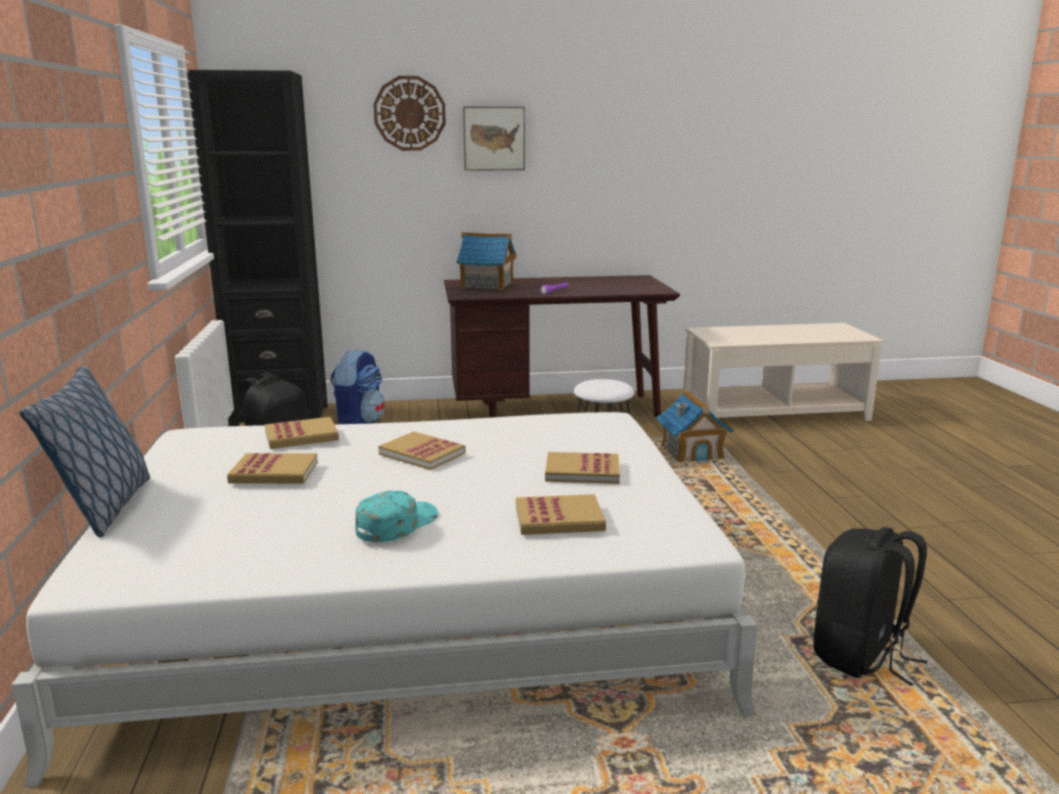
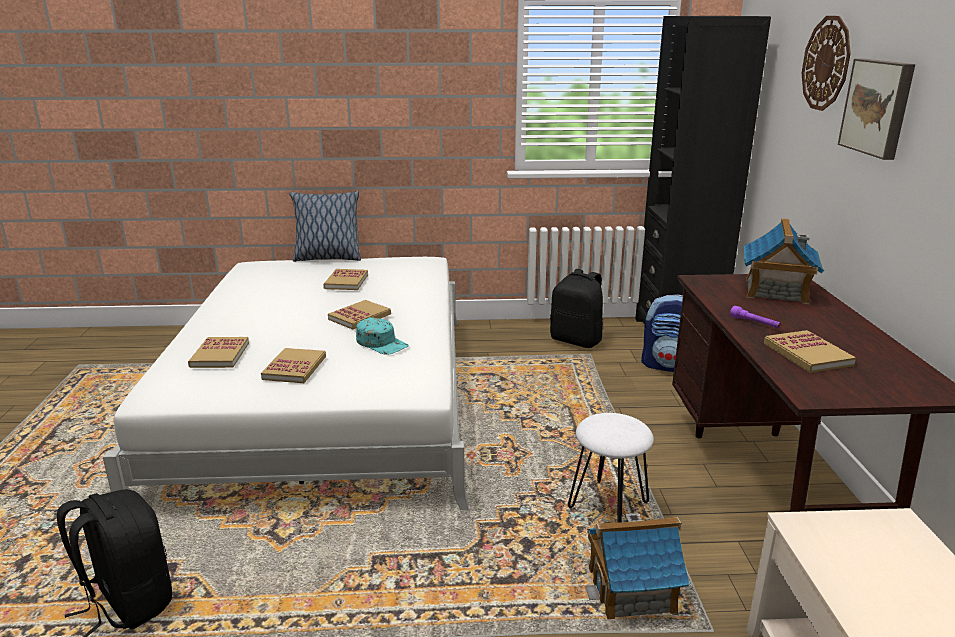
camera: 95 degrees right, 5 degrees up
(301, 436) = (406, 283): book -> book (807, 354)
(396, 523) = (251, 312): turquoise cap -> turquoise cap (382, 343)

